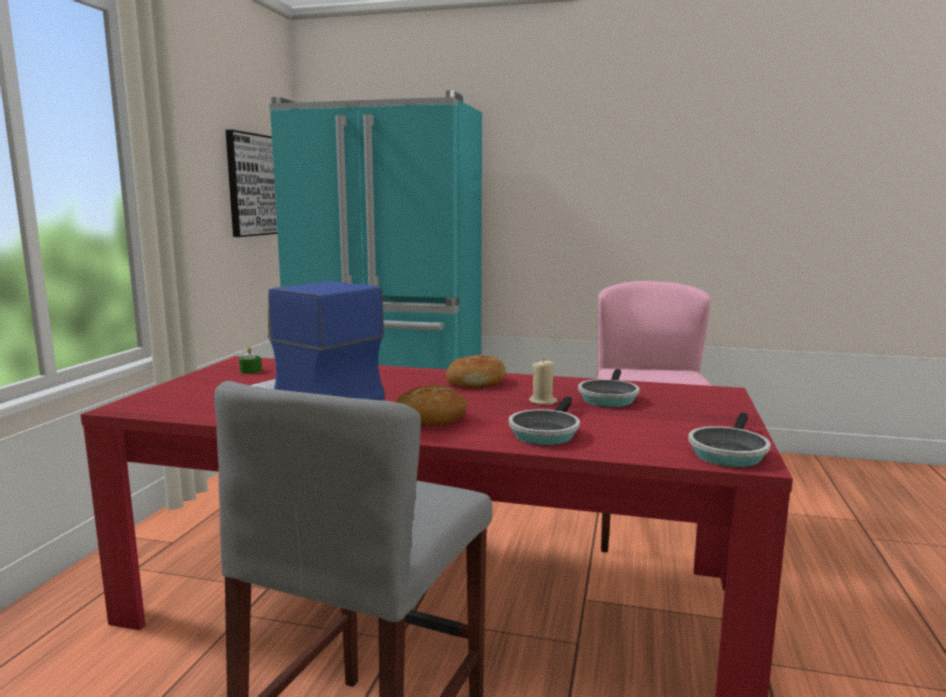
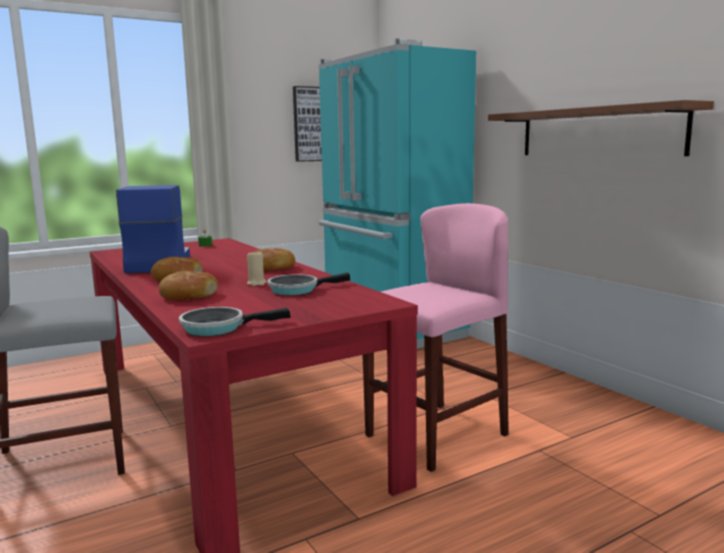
camera: 45 degrees right, 0 degrees up
(545, 433) = (188, 296): frying pan -> bread
(643, 207) = (598, 132): none -> brown shelf

